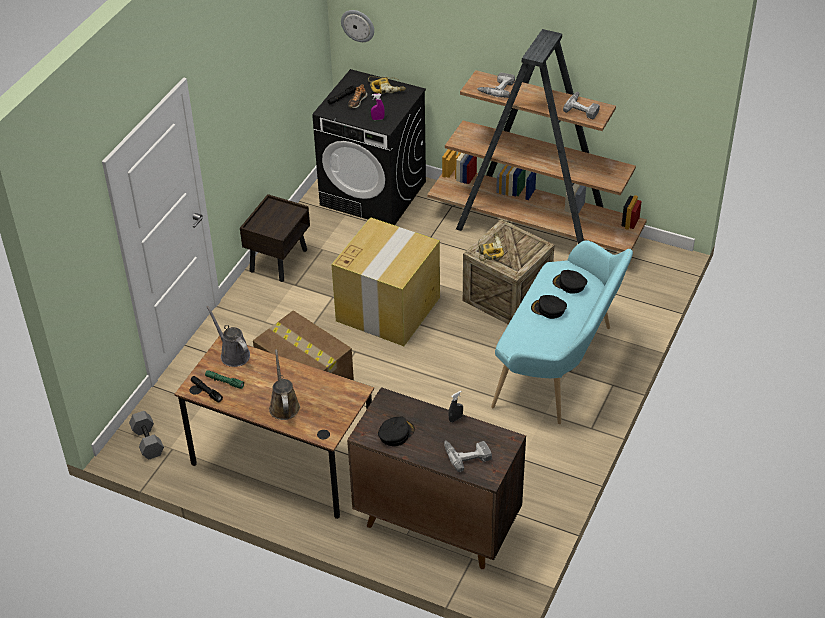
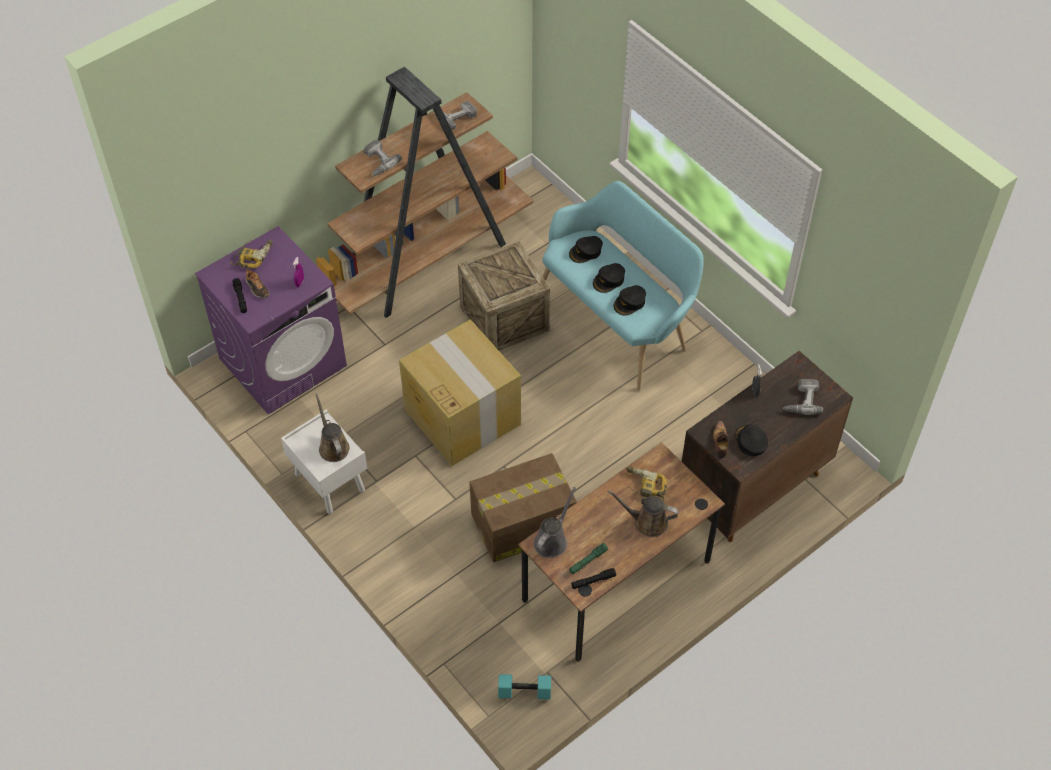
camera: 65 degrees left, 10 degrees up
(147, 441) = (524, 692): grey dumbbell -> turquoise dumbbell
(233, 354) = (552, 540): grey watering can -> grey watering can turned 135 degrees clockwise
(277, 223) = (333, 446): none -> brown watering can
(278, 260) = (329, 482): brown nightstand -> white nightstand
(358, 25) = (191, 223): wall clock -> none
(374, 193) = (283, 361): black washing machine -> purple washing machine
(382, 413) = (720, 442): none -> shoe
(489, 250) = (495, 290): power drill -> power drill (645, 486)
(533, 331) = (630, 303): none -> black cap

